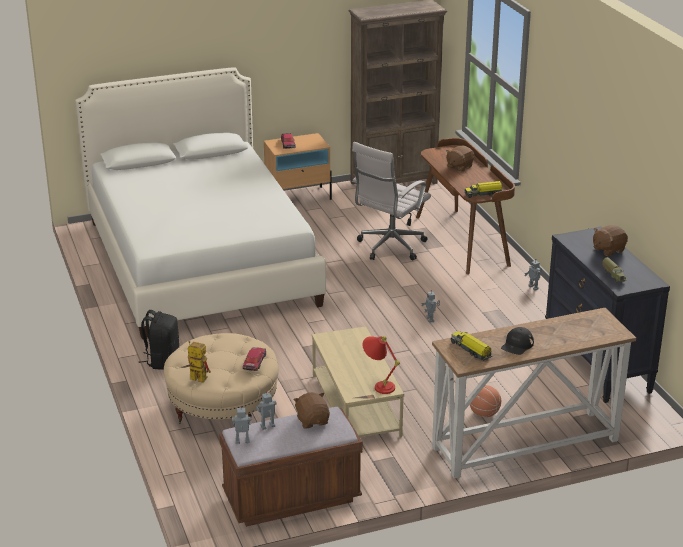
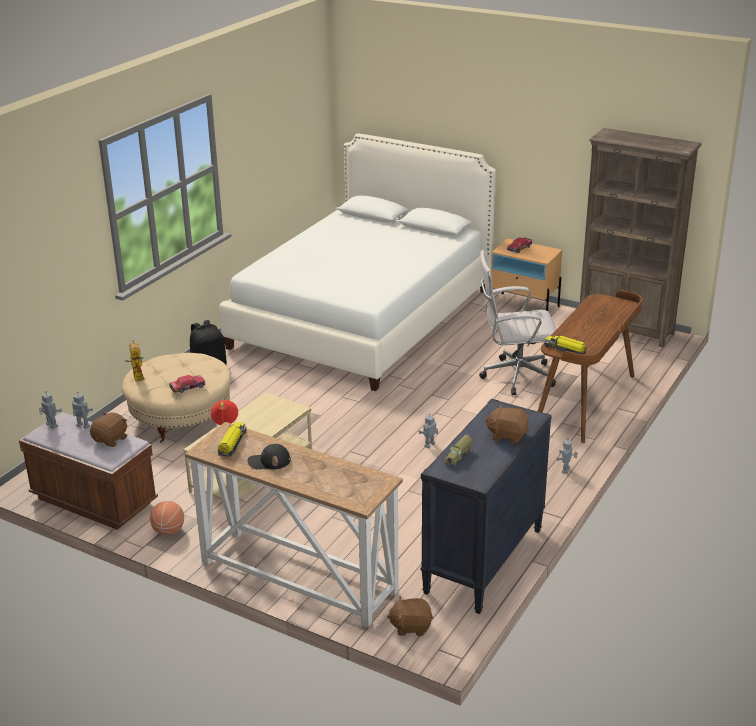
camera: 50 degrees right, 0 degrees up
(459, 167) = (596, 320): brown plush toy -> brown plush toy (411, 626)
(484, 413) = (319, 535): basketball -> basketball (168, 531)

